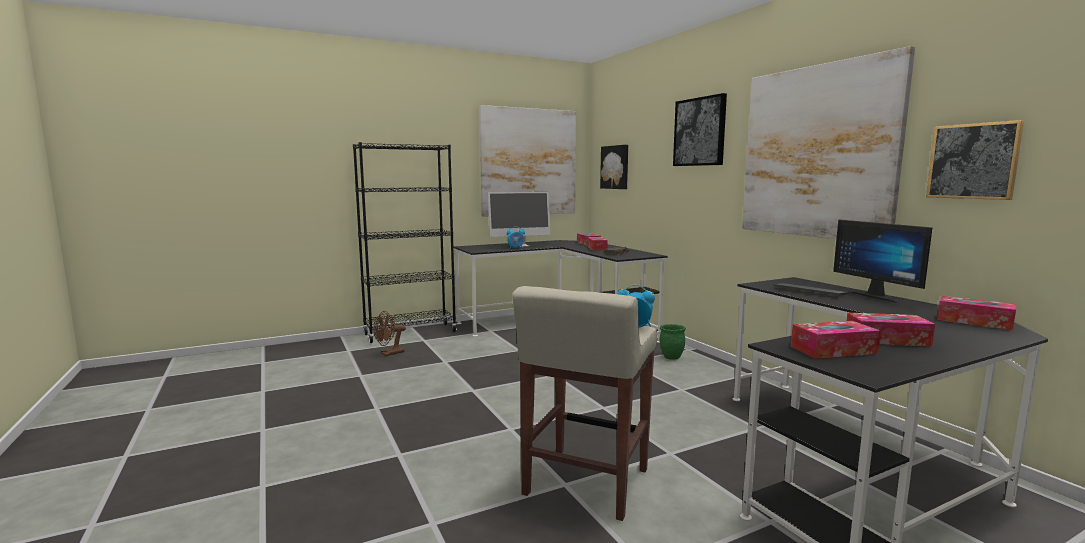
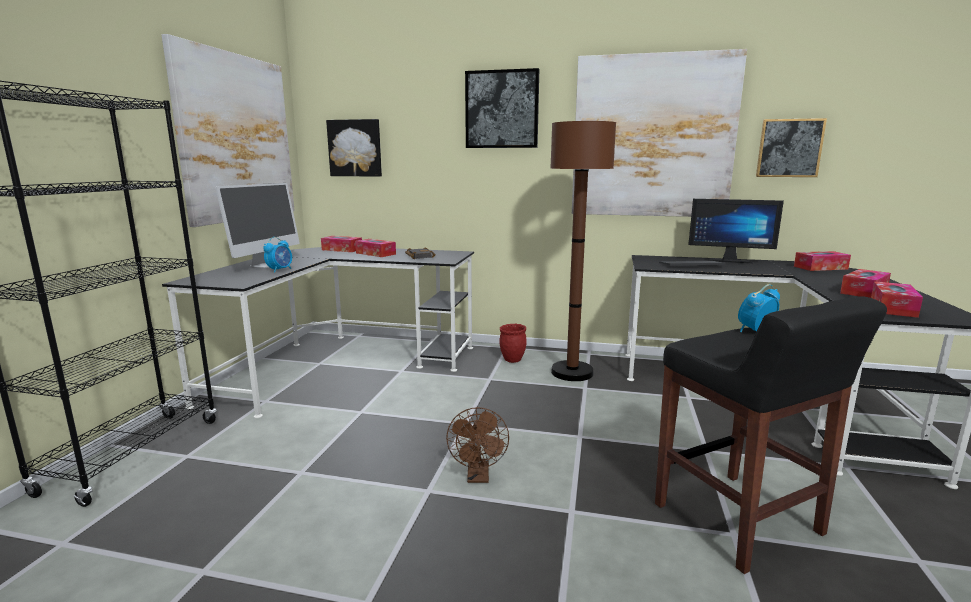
camera: 50 degrees left, 5 degrees up
(389, 353) = (172, 506): brown fan -> brown fan (478, 477)
(585, 483) = (738, 521): beige stool -> black stool
(671, 357) = (512, 360): green planter -> red planter
(697, 379) = (572, 372): none -> brown floor lamp

